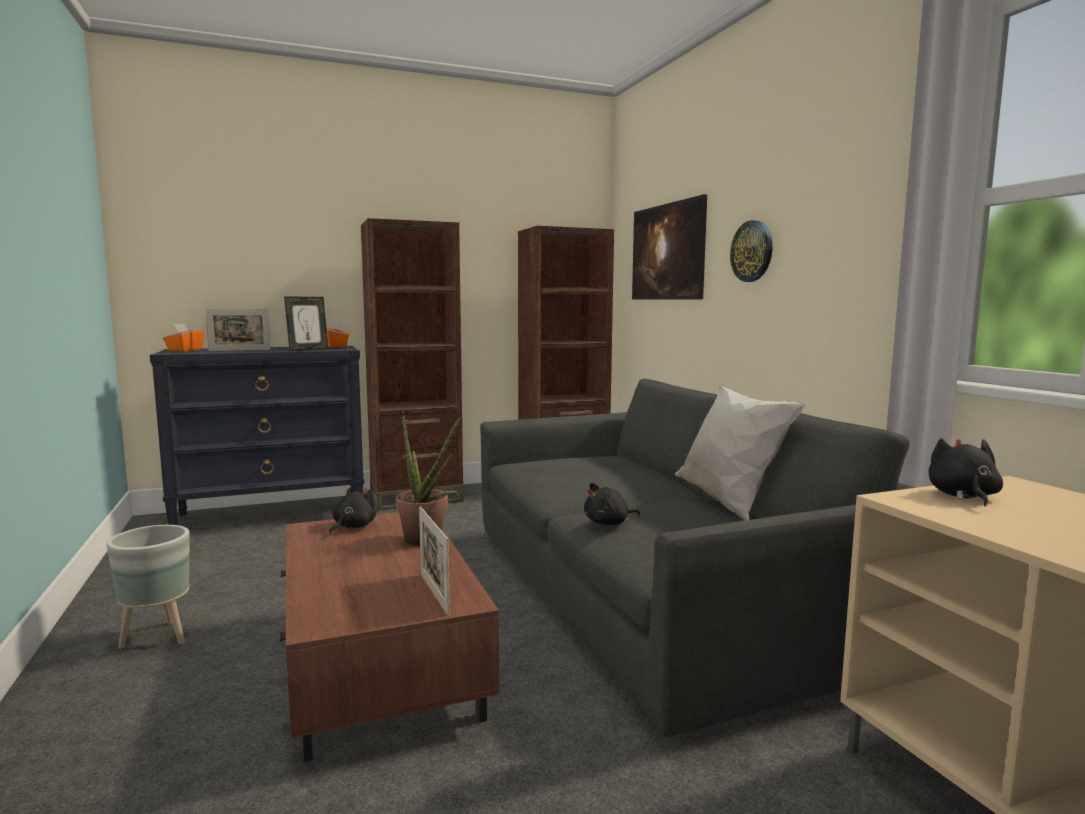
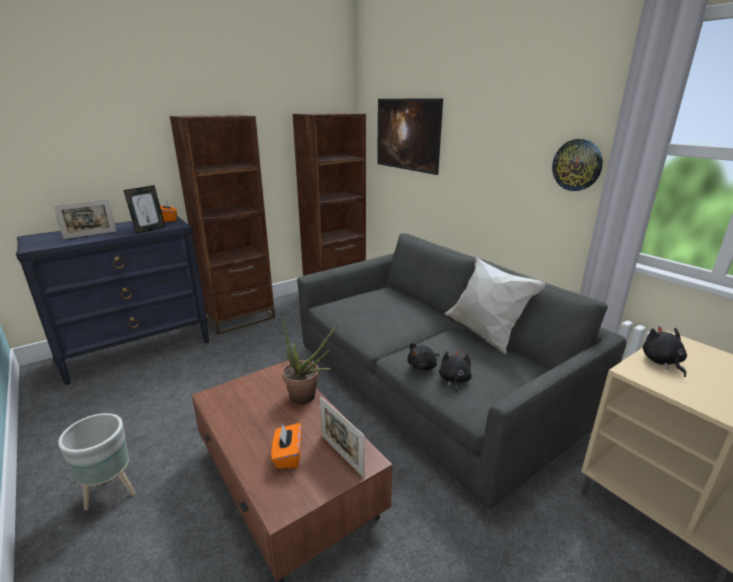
camera: 15 degrees left, 15 degrees up
(184, 350) = (40, 240): orange tissue box -> orange tissue box (288, 455)
(352, 527) = (244, 390): black plush toy -> black plush toy (454, 380)
(752, 251) = (480, 148): wall clock -> wall clock (577, 165)

